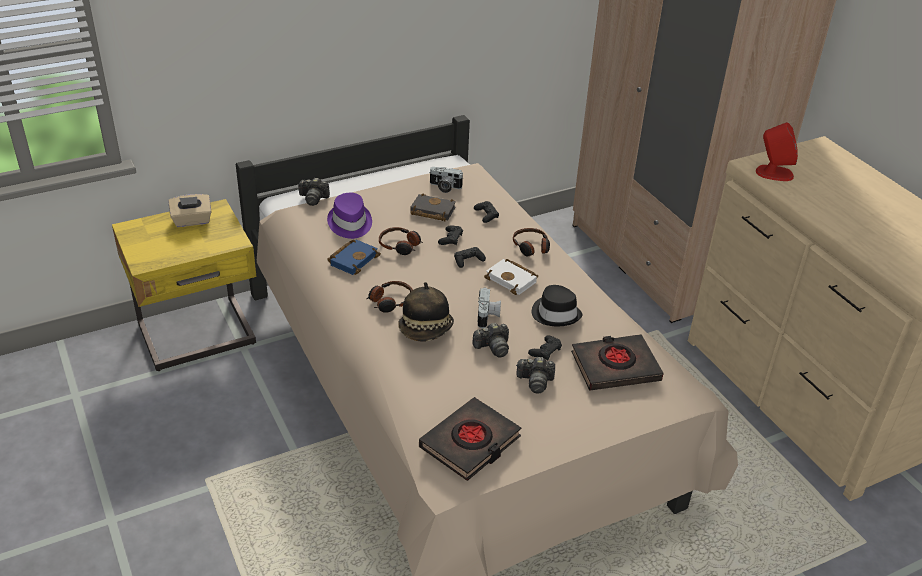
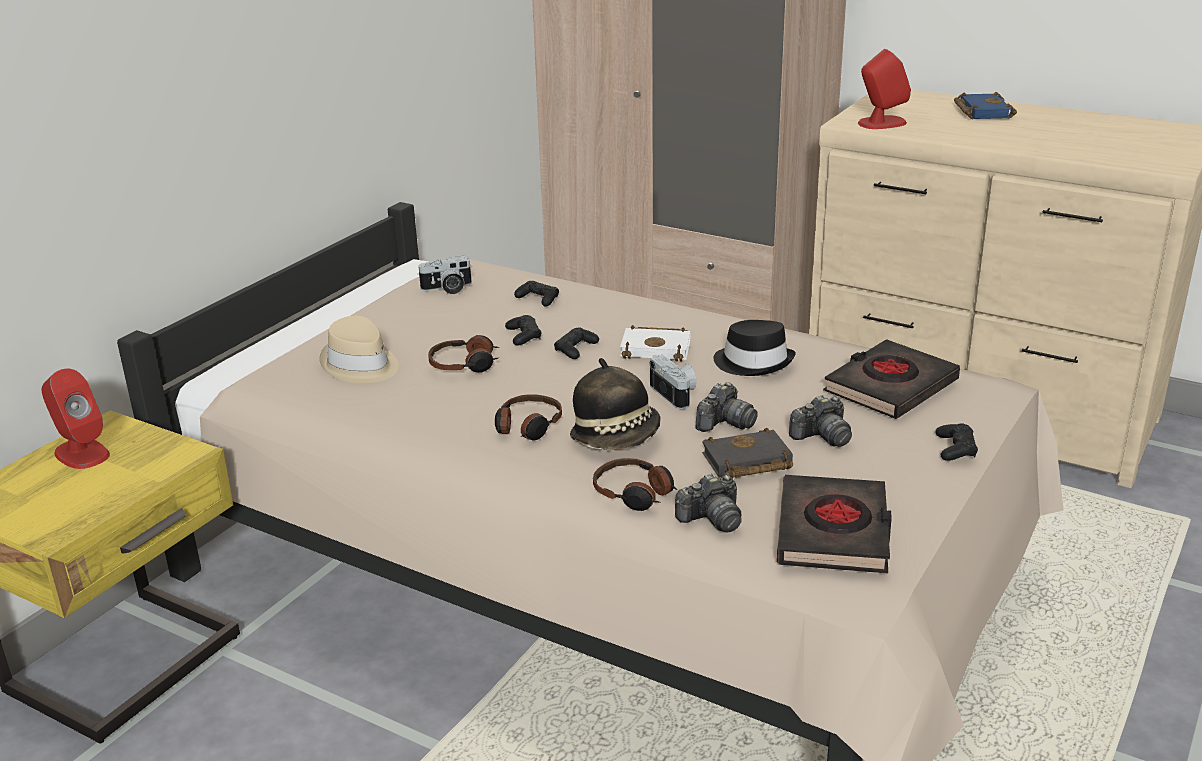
camera: 30 degrees left, 10 degrees down
(192, 221) = (81, 453): beige tissue box -> red speaker
(313, 198) = (270, 357): camera -> camera (712, 519)
(349, 223) = (360, 365): purple hat -> beige hat
(353, 259) = (415, 401): blue book -> blue book (981, 111)
(431, 211) = (461, 317): black book -> black book (745, 463)
(531, 247) = (636, 311): headphones -> headphones (634, 493)
(545, 351) = (792, 402): black game controller -> black game controller (955, 448)

